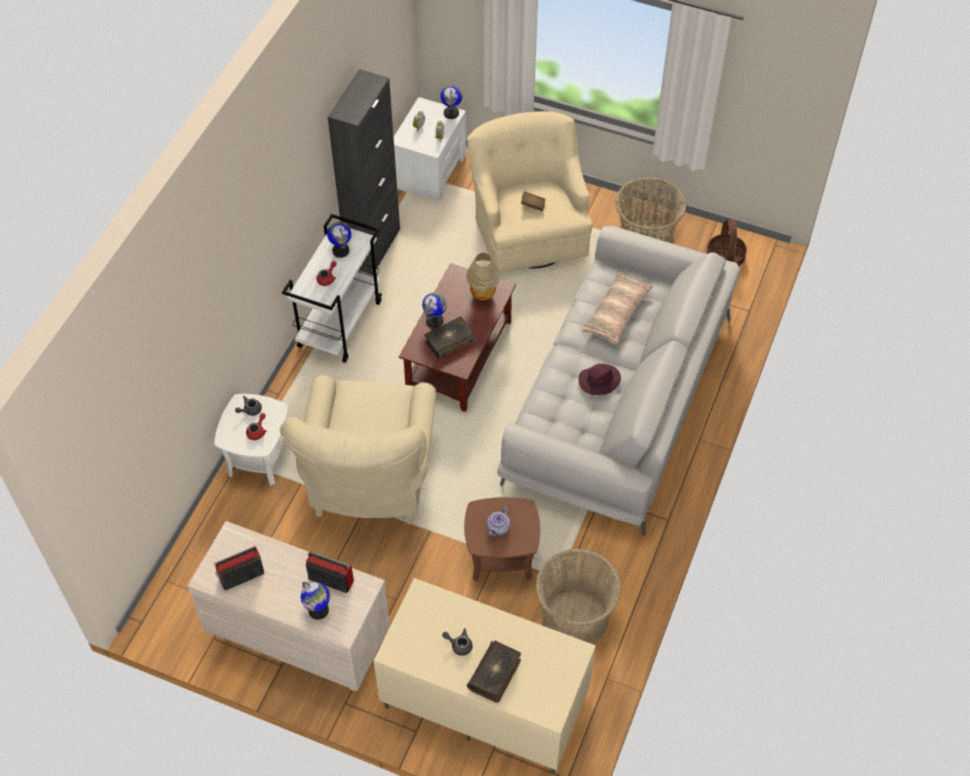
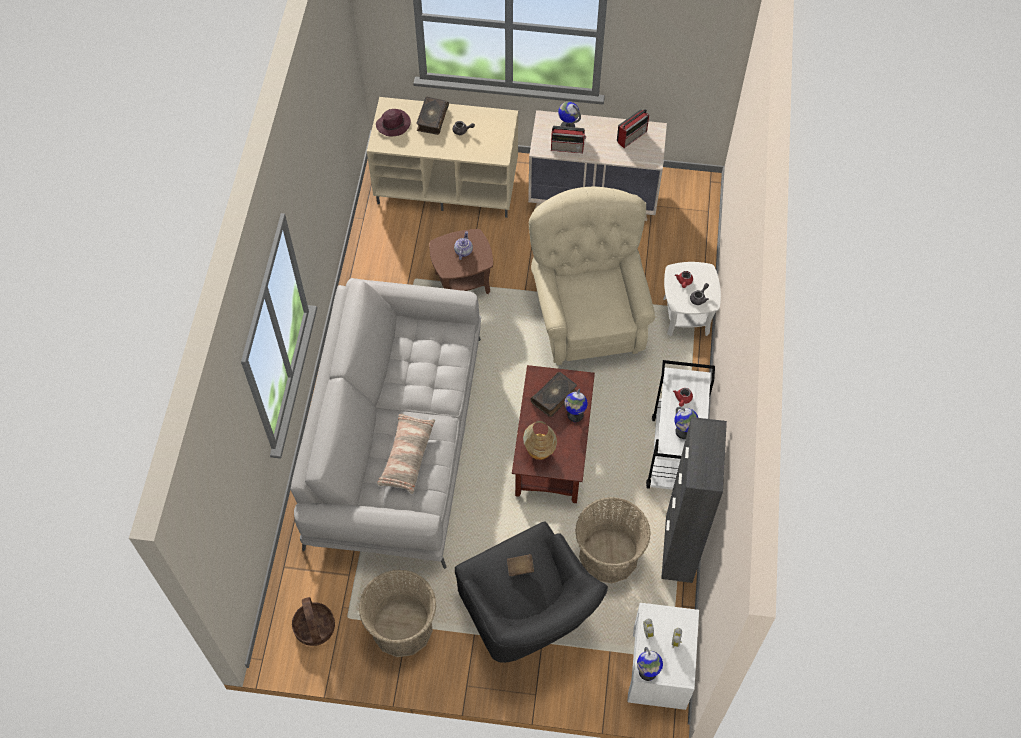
camera: 165 degrees right, 5 degrees up
(529, 228) = (528, 615): beige armchair -> black armchair
(574, 618) = (395, 252): basket -> basket (608, 555)
(598, 381) = (409, 382): purple hat -> purple hat (393, 124)

